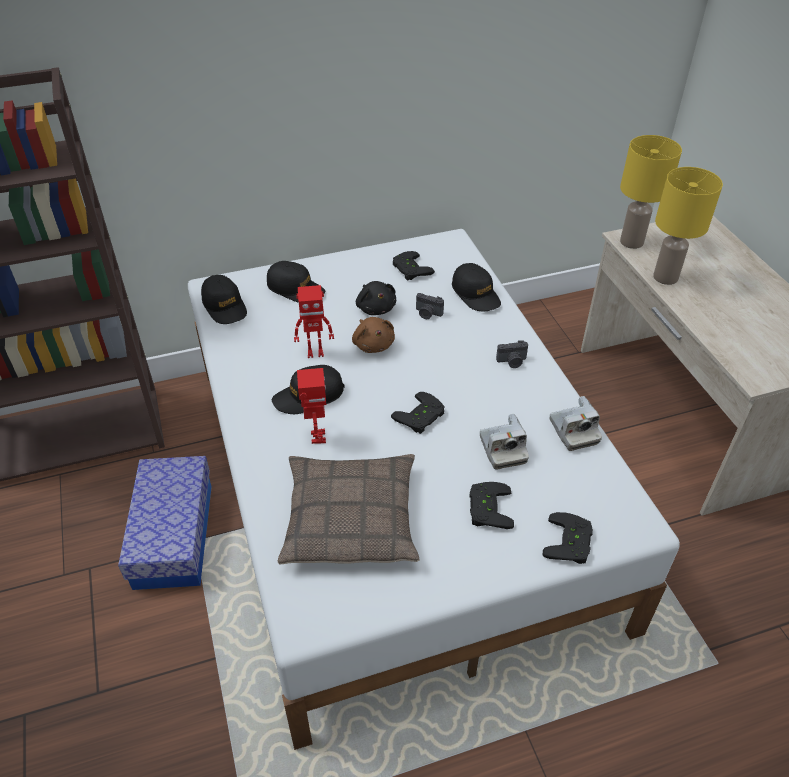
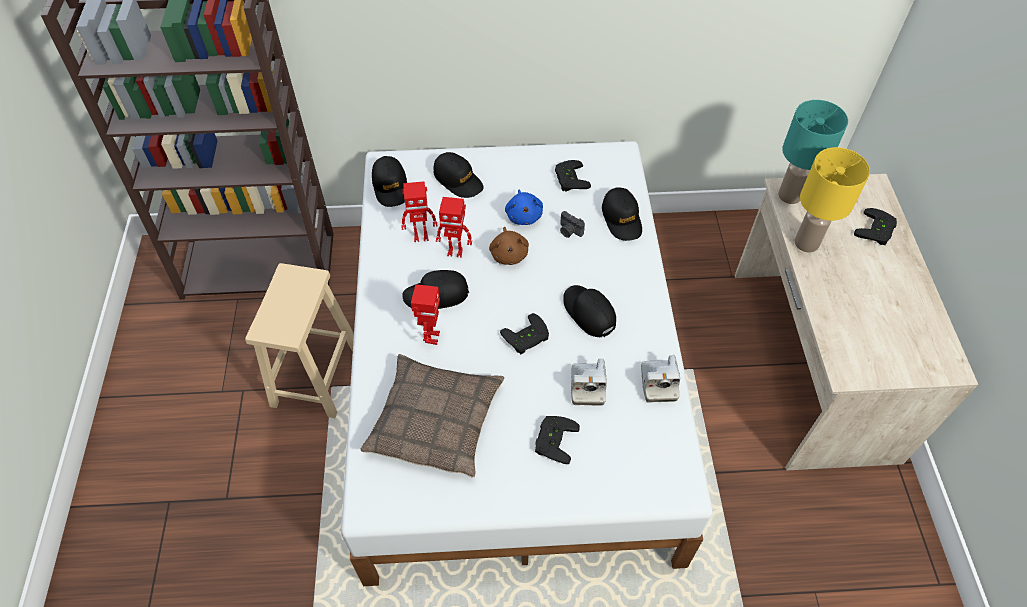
camera: 15 degrees right, 10 degrees up
(174, 535) = (316, 377): storage box -> beige stool
(273, 345) = (421, 236): none -> toy robot
(376, 308) = (524, 215): black plush toy -> blue plush toy
(476, 381) = (588, 313): none -> black cap
(512, 362) = (629, 299): camera -> none
(571, 543) = (614, 490): black game controller -> black game controller (877, 230)
(632, 242) = (790, 195): yellow table lamp -> turquoise table lamp

